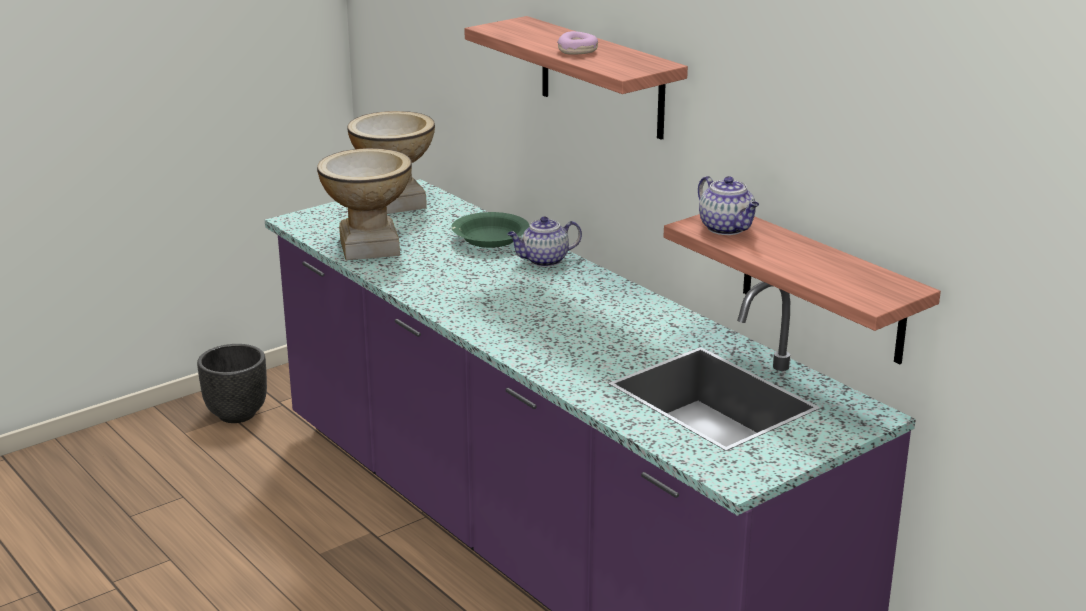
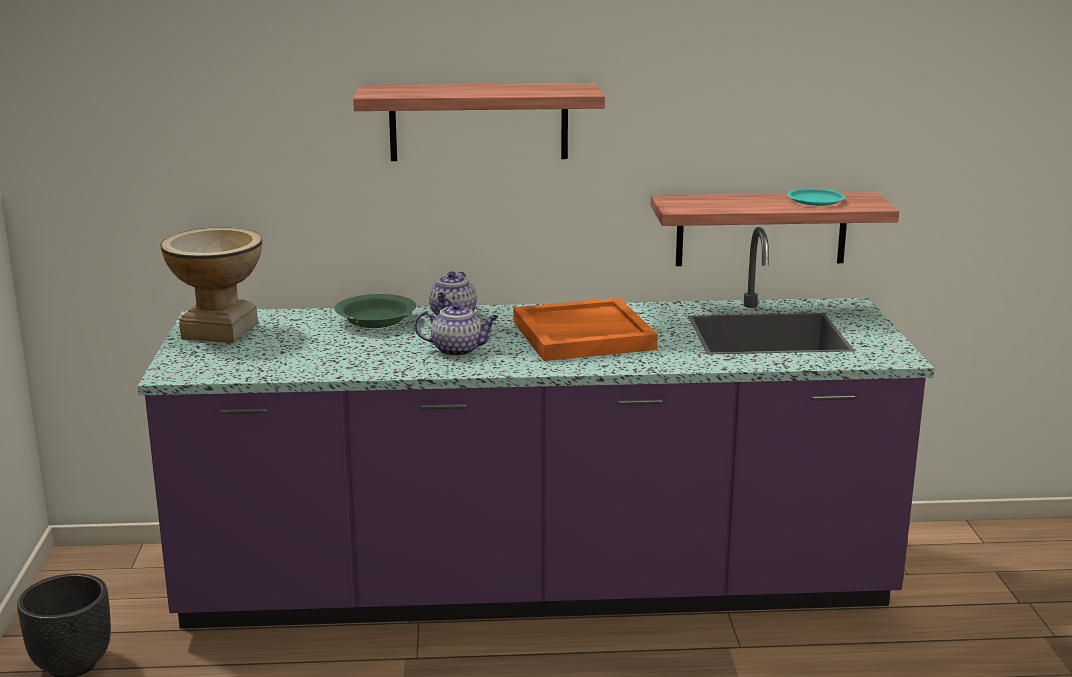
camera: 55 degrees left, 5 degrees down
(369, 248) = (302, 363): vase -> none
(573, 320) = (582, 336): none -> orange tray
(577, 51) = (500, 90): donut -> none
(727, 228) = (698, 203): teapot -> teapot (458, 350)
(838, 272) = (816, 201): none -> turquoise plate

